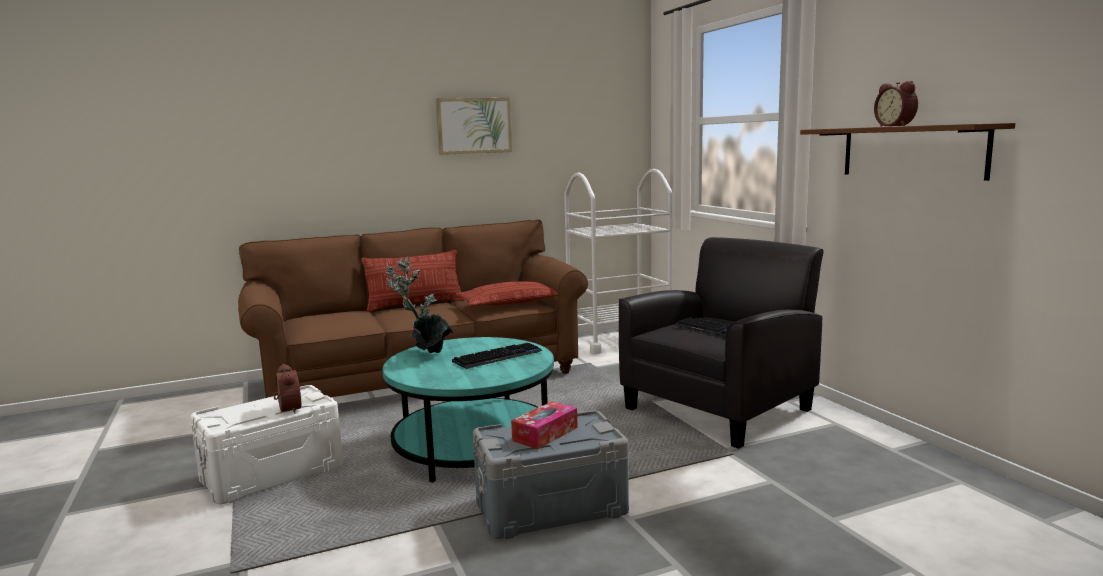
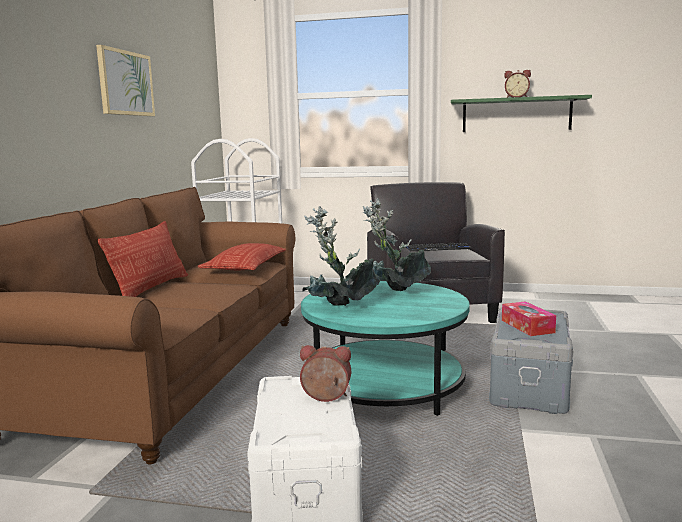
camera: 55 degrees left, 0 degrees up
(498, 357) = (393, 293): keyboard -> potted plant
(911, 151) = (516, 115): brown shelf -> green shelf

